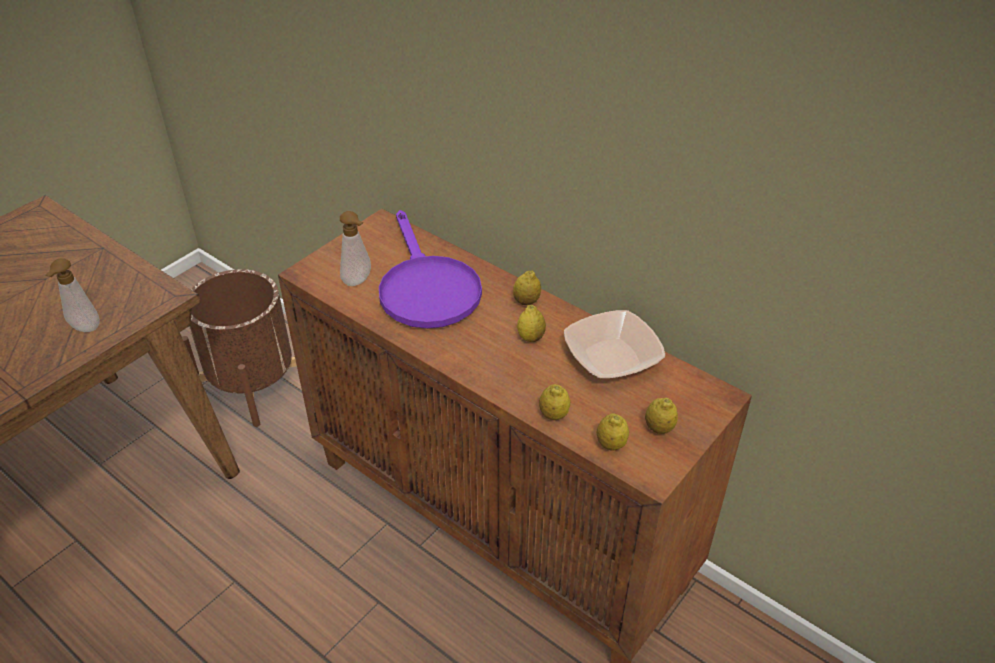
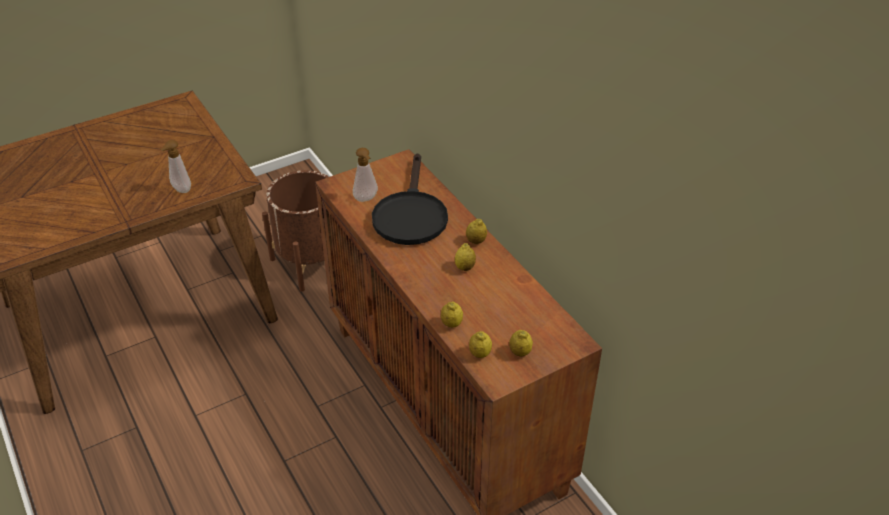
camera: 20 degrees right, 0 degrees up
(426, 288) = (410, 214): purple frying pan -> black frying pan
(612, 357) = (515, 296): bowl -> none

